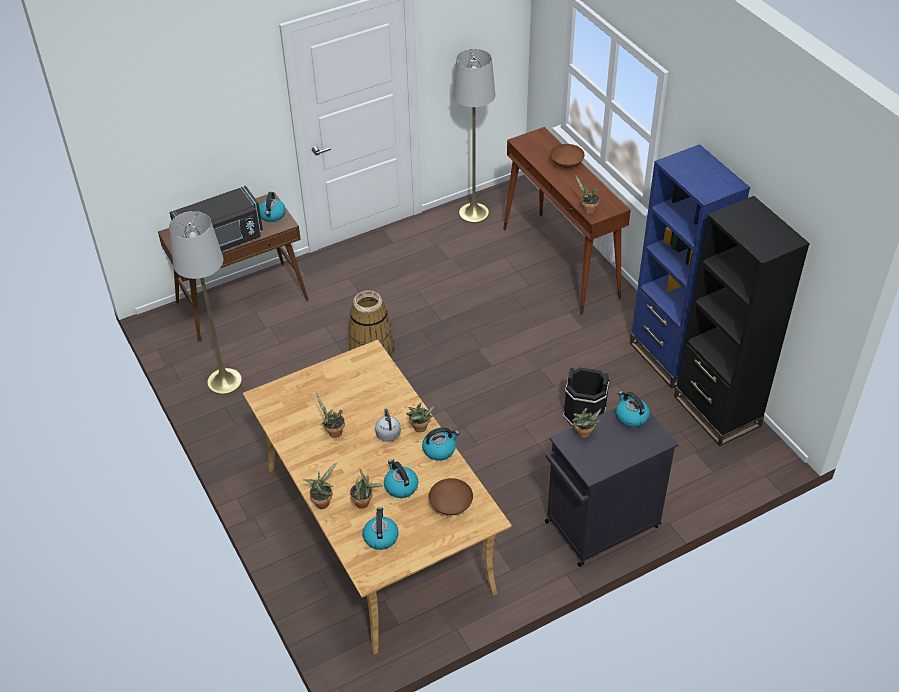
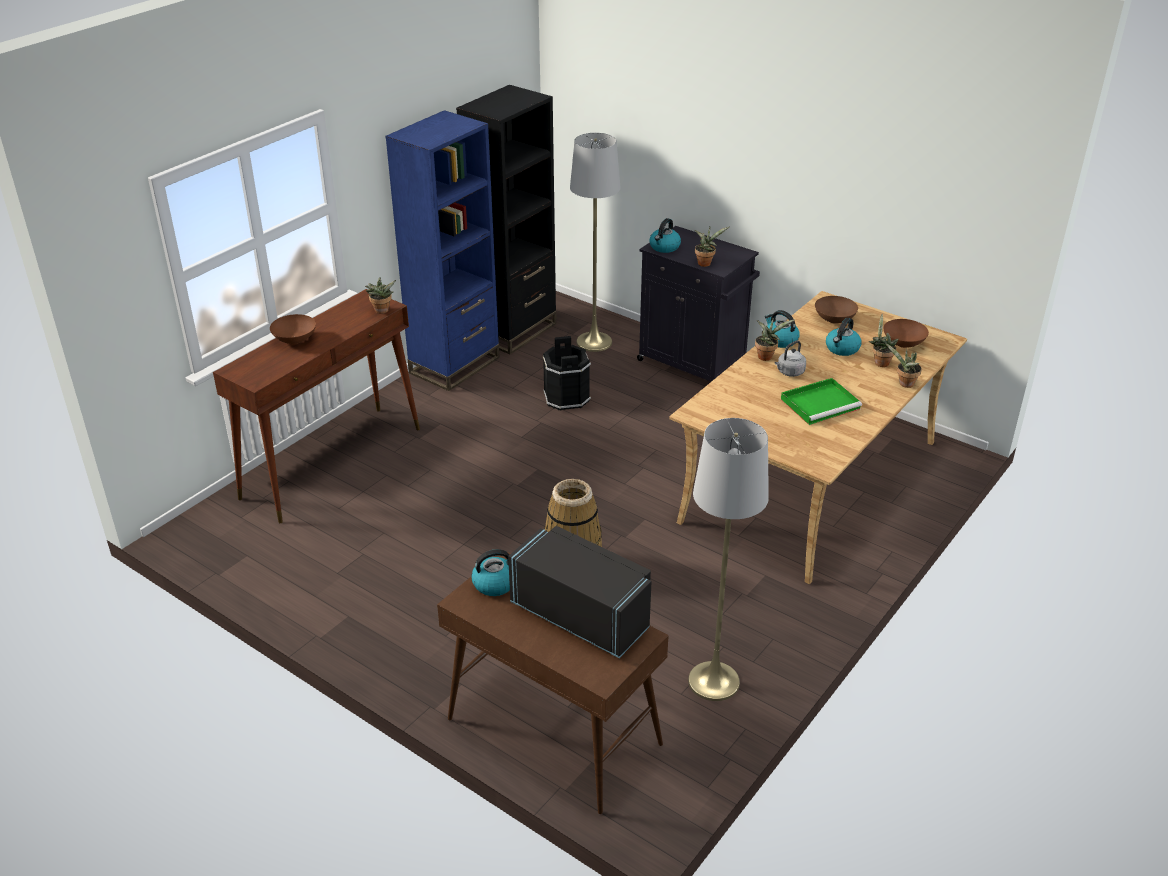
camera: 115 degrees left, 10 degrees down
(333, 432) = (821, 403): potted plant -> green tray
(380, 537) = (904, 344): kettle -> brown bowl
(473, 213) = (253, 558): grey floor lamp -> grey floor lamp (594, 342)

